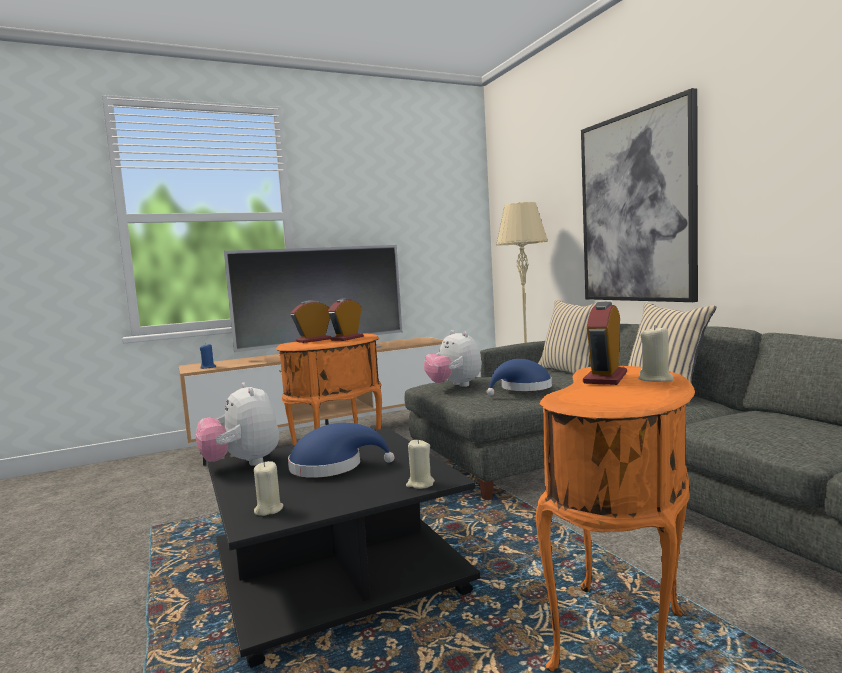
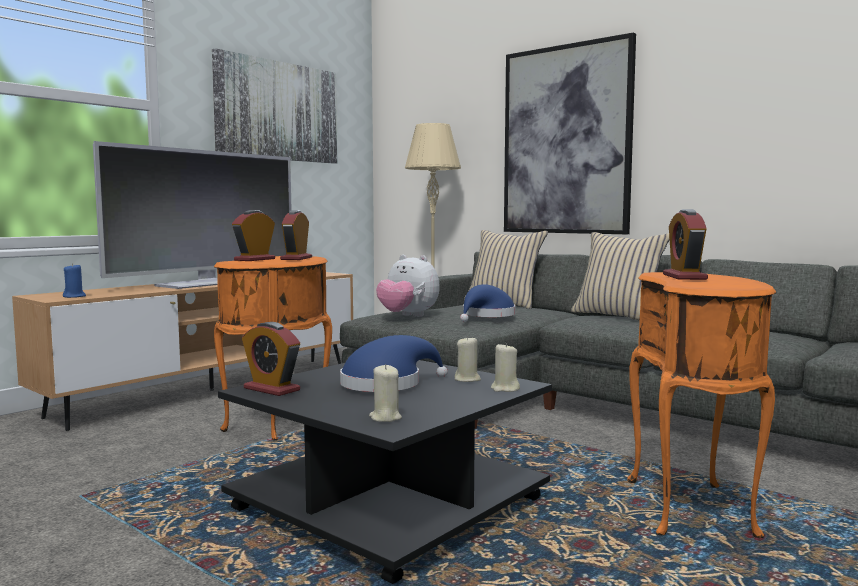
camera: 25 degrees left, 0 degrees up
(242, 464) = (271, 389): plush toy -> alarm clock
(395, 206) = (278, 111): none -> picture
(656, 379) = (724, 277): beige candle -> beige candle (467, 379)

